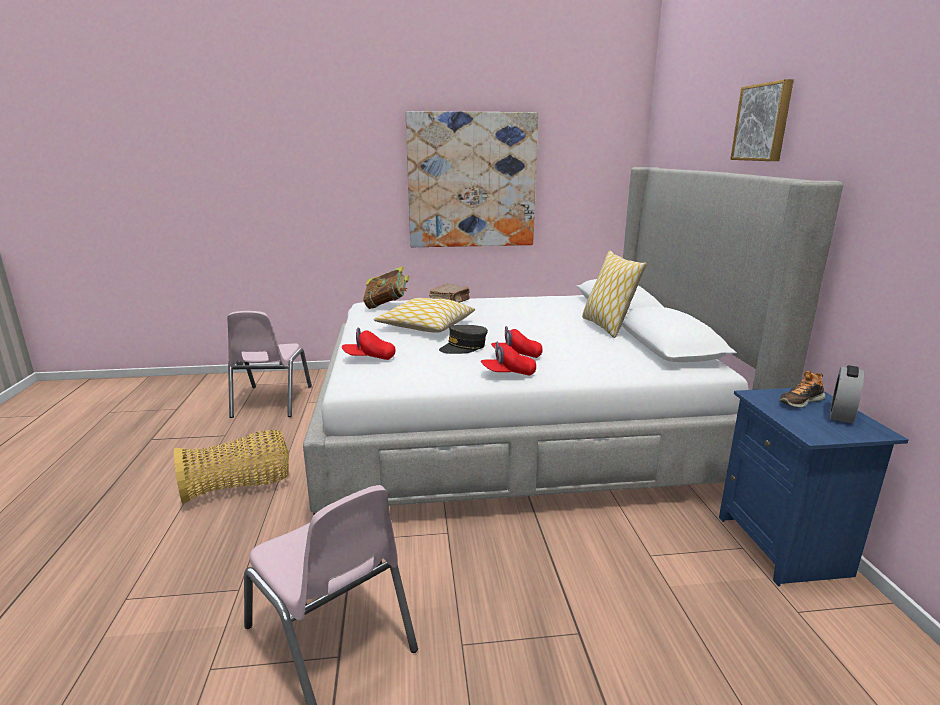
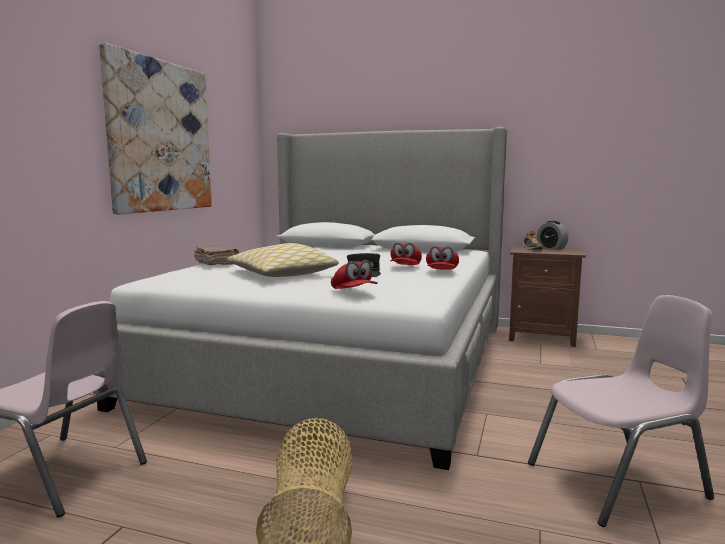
camera: 65 degrees left, 10 degrees down
(369, 358) = (353, 292): red cap -> red cap turned 45 degrees counterclockwise
(387, 306) = (181, 276): book -> none
(607, 327) = (366, 251): pillow -> none
(763, 122) = (421, 98): picture -> none
(784, 545) = (541, 336): blue nightstand -> brown nightstand

